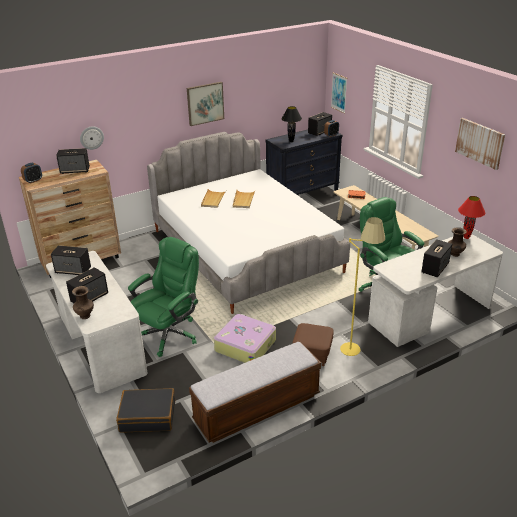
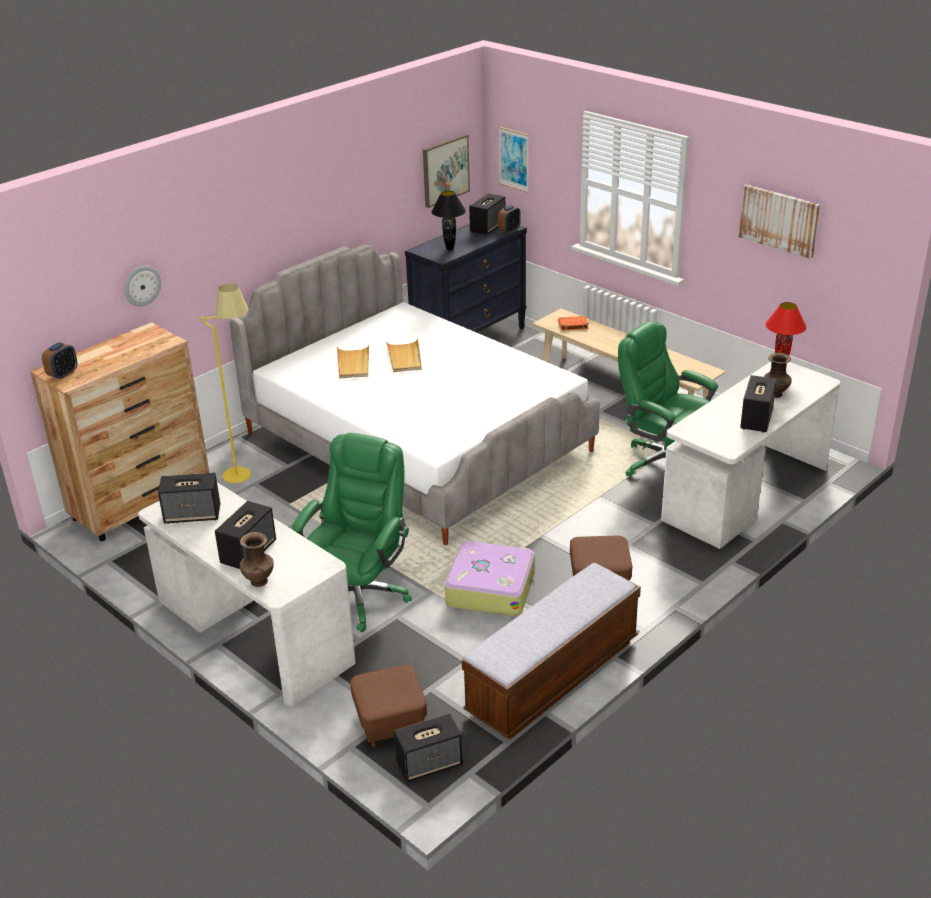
camera: 15 degrees left, 0 degrees up
(75, 170) = (127, 346): speaker -> speaker (430, 763)
(148, 416) = (390, 723): black suitcase -> brown ottoman
(205, 103) = (312, 203): picture -> picture (445, 170)
(356, 345) = (658, 557): yellow floor lamp -> yellow floor lamp (245, 468)

